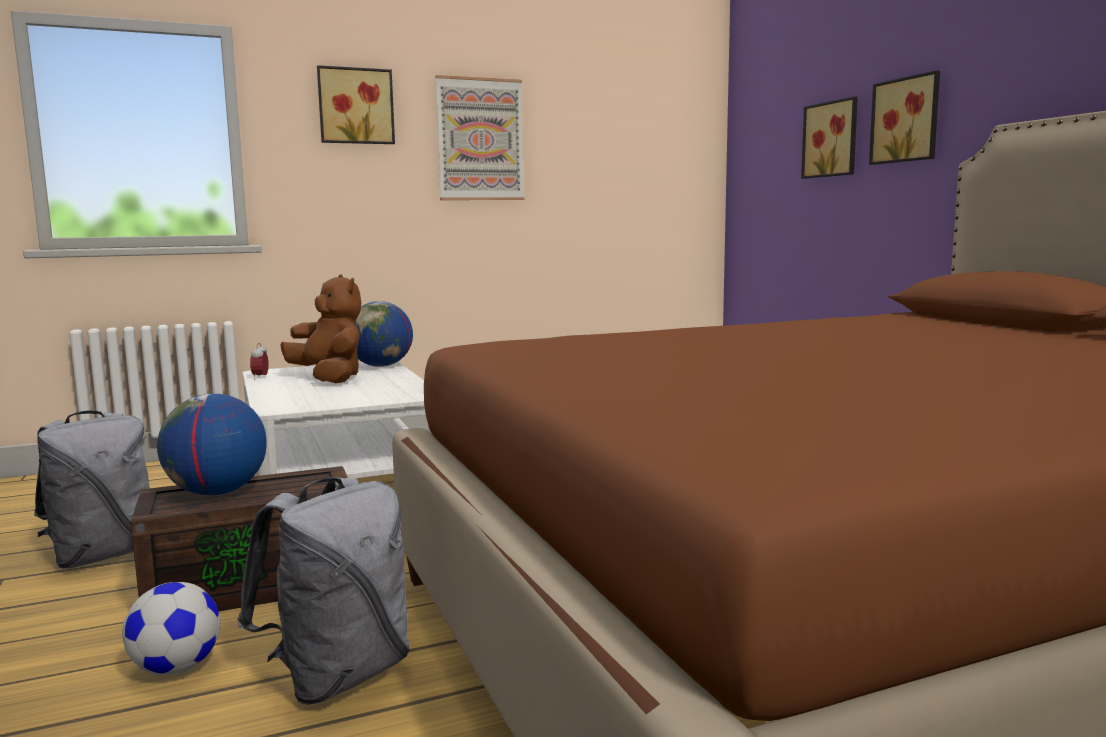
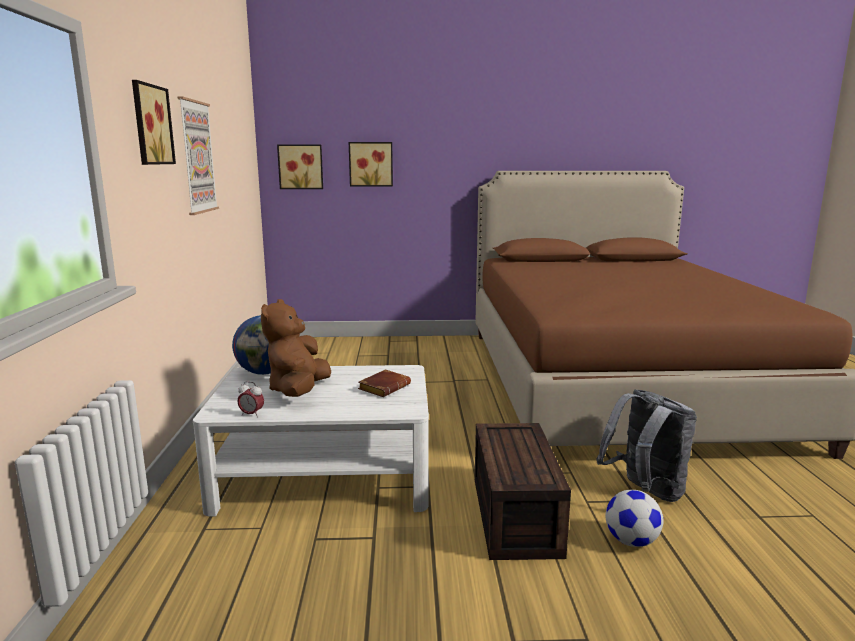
camera: 70 degrees left, 5 degrees up
(103, 555) = (414, 591): grey backpack -> none
(217, 493) = (519, 462): globe -> none
(329, 378) = (298, 391): brown plush toy -> brown plush toy turned 60 degrees counterclockwise
(351, 395) = (384, 387): none -> brown book
(907, 120) = (428, 159): picture -> picture (301, 167)

